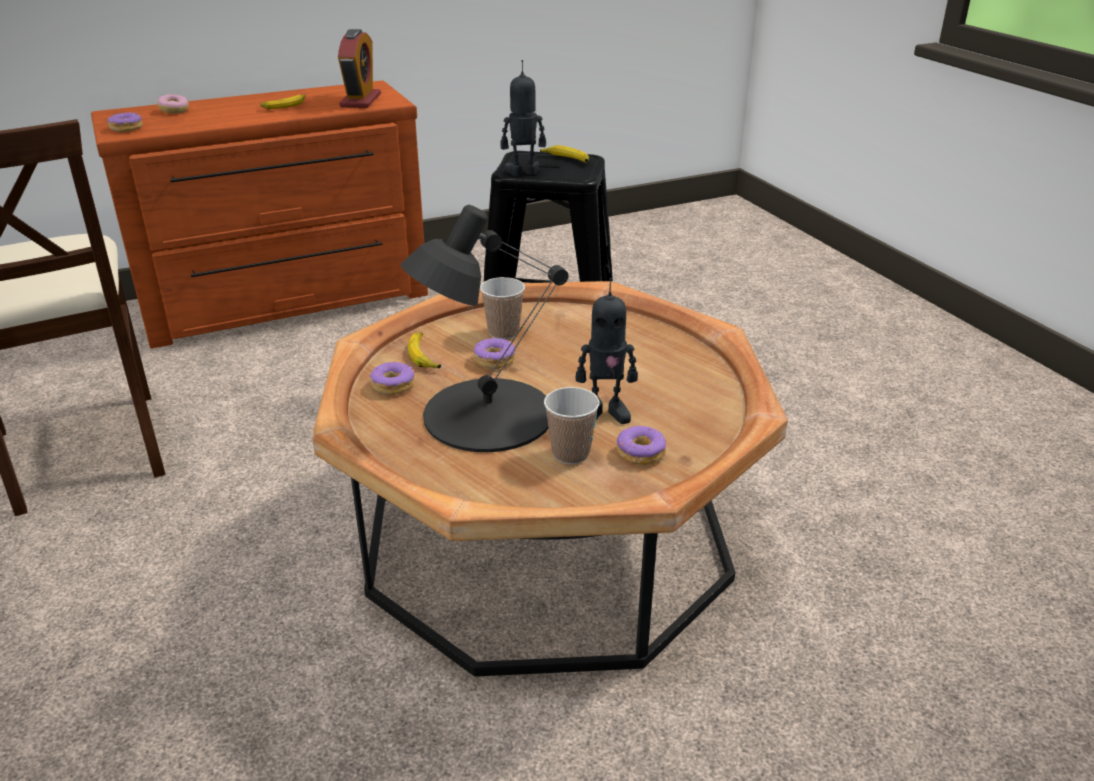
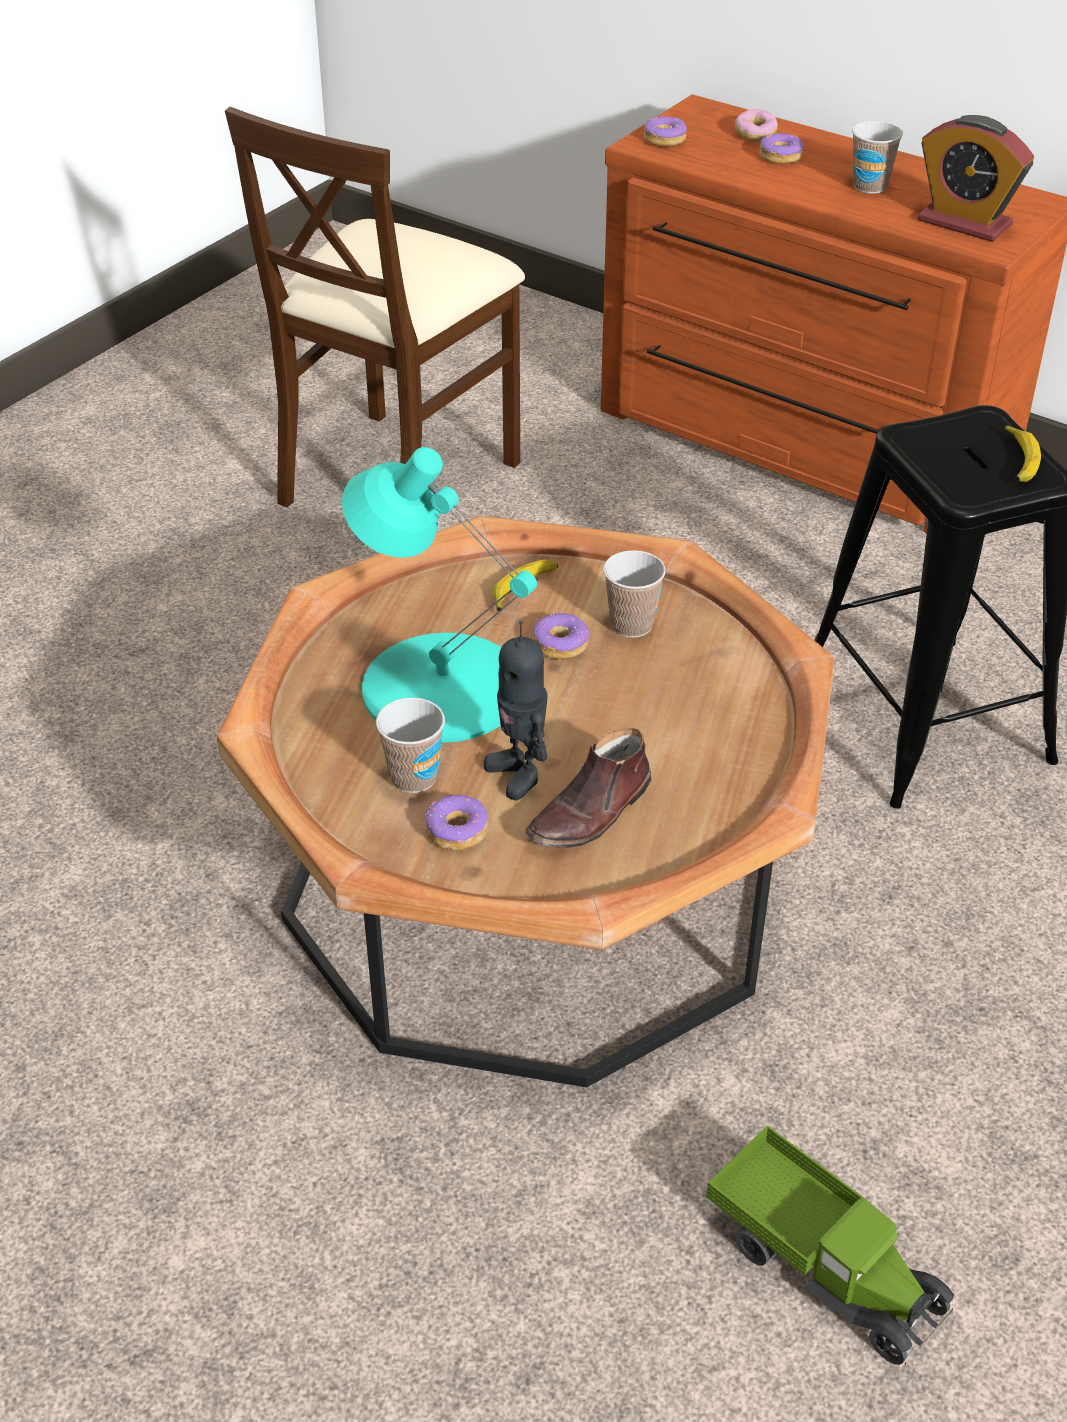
camera: 60 degrees right, 10 degrees up
(285, 106) = (870, 186): banana -> cup
(360, 100) = (964, 223): alarm clock -> alarm clock turned 60 degrees clockwise
(392, 385) = (444, 596): donut -> donut (780, 156)
(486, 414) = (441, 685): black table lamp -> turquoise table lamp
(523, 172) = (920, 446): toy robot -> none
(665, 399) = (591, 812): none -> brown shoe
(910, 540) = (824, 1264): none -> toy truck

